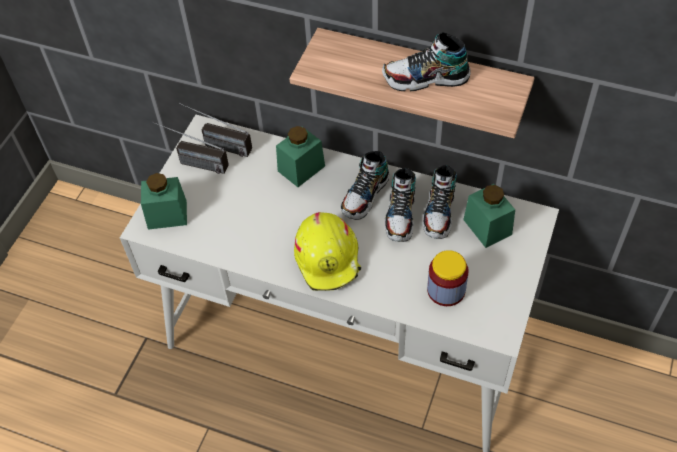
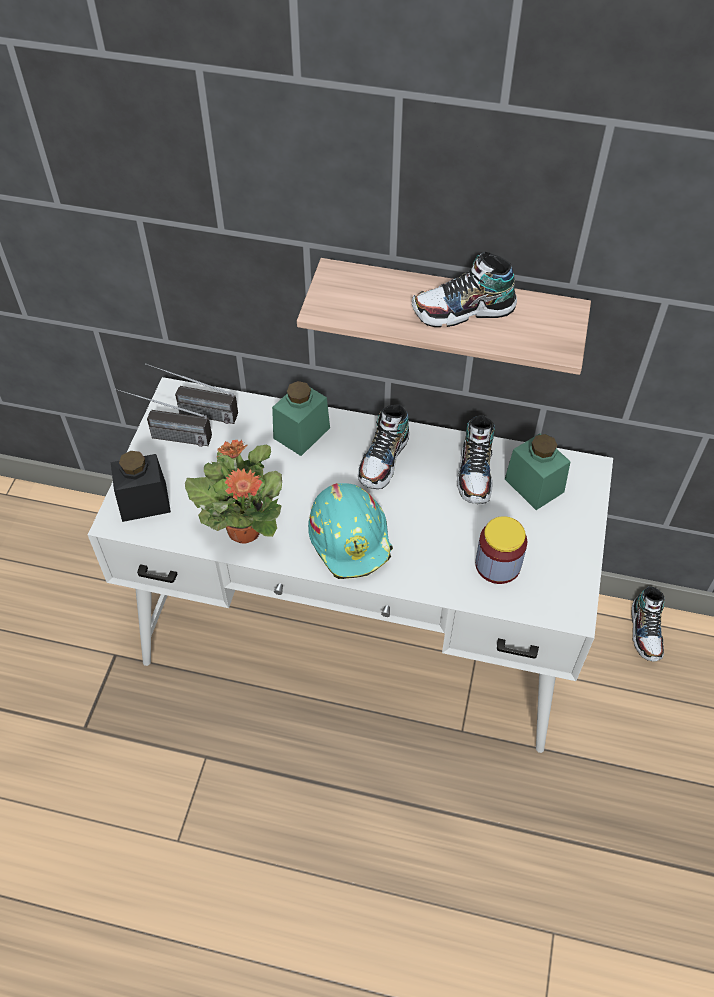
camera: 10 degrees left, 0 degrees up
(167, 214) = (144, 501): green jar -> black jar
(243, 243) = (244, 528): none -> potted plant
(328, 258) = (351, 538): yellow hard hat -> turquoise hard hat
(401, 215) = (430, 480): shoe -> shoe (646, 631)

